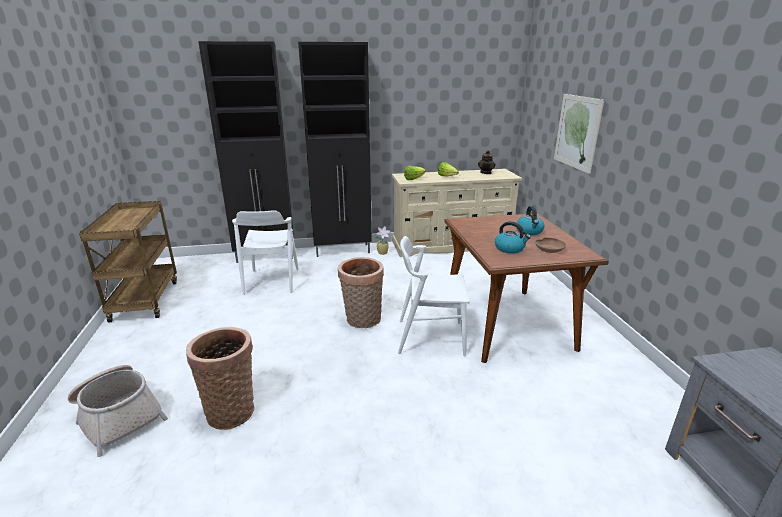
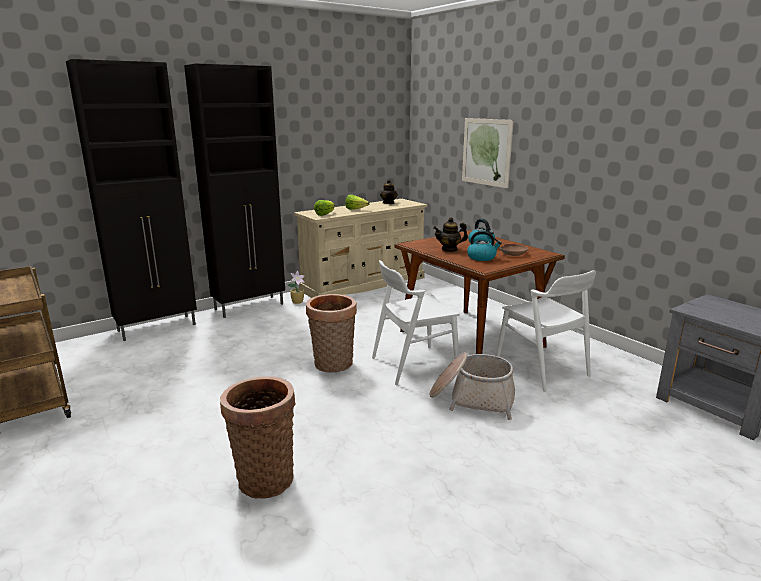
camera: 25 degrees left, 5 degrees down
(118, 415) = (122, 525): basket -> basket (472, 398)
(271, 281) = (190, 350): white chair -> white chair (541, 369)
(488, 233) = (449, 249): none -> teapot

